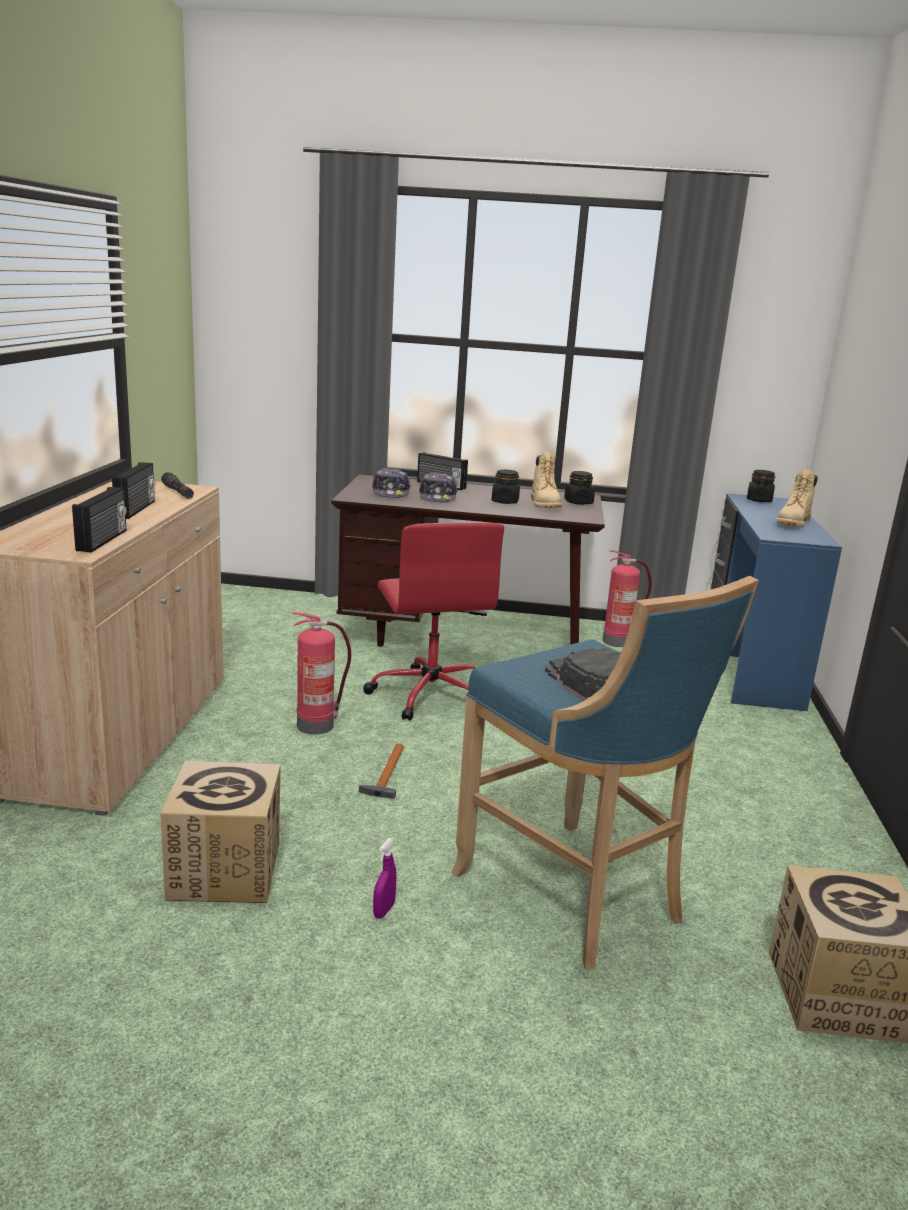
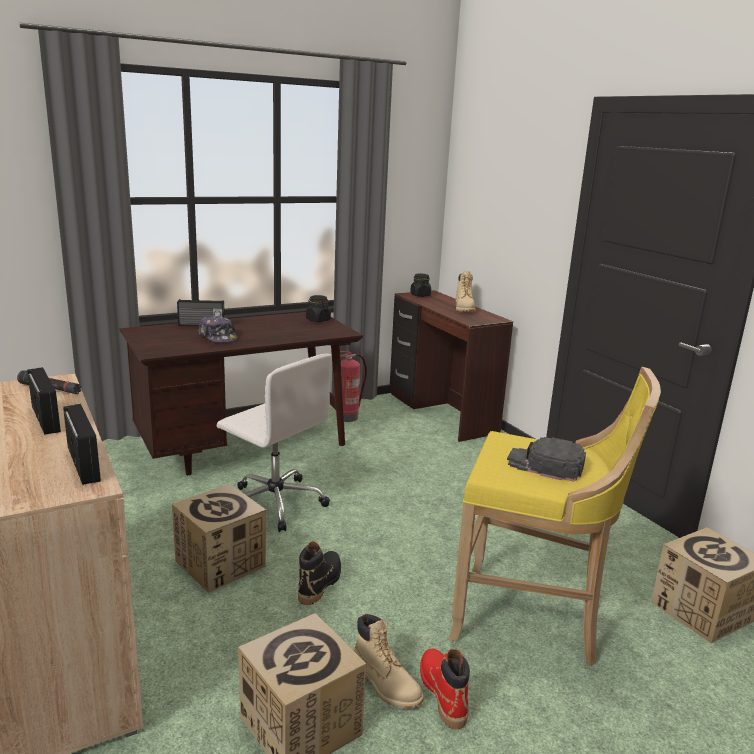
camera: 35 degrees left, 0 degrees up
(317, 725) = (221, 563): fire extinguisher -> cardboard box
(384, 910) = (443, 693): purple spray bottle -> red boot
(386, 774) = (320, 583): hammer -> black boot
(391, 492) = (176, 341): cap -> none
(430, 694) = (274, 503): red office chair -> white office chair
(505, 502) = (271, 330): black jar -> none
(545, 504) = (300, 327): beige boot -> beige boot (386, 684)
(576, 897) = (532, 618): blue stool -> yellow stool
(748, 668) = (440, 413): blue desk -> brown desk

